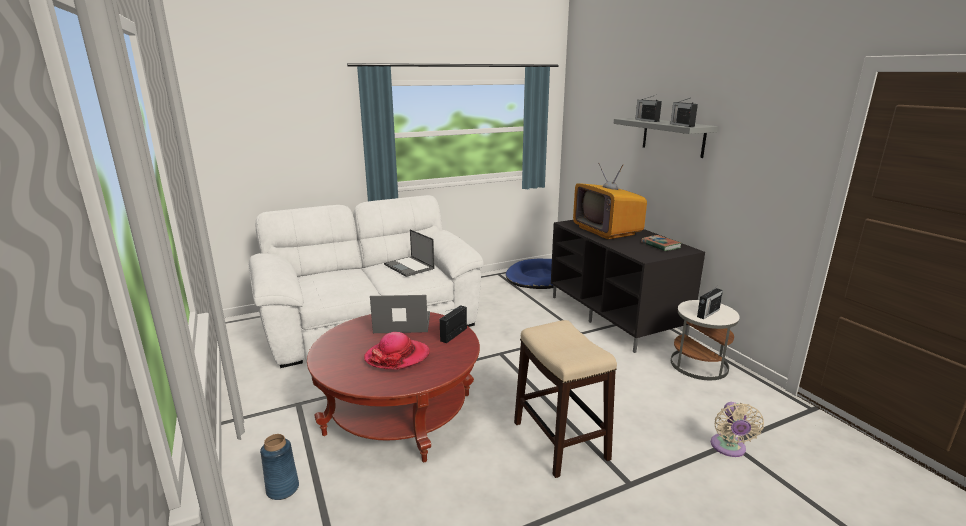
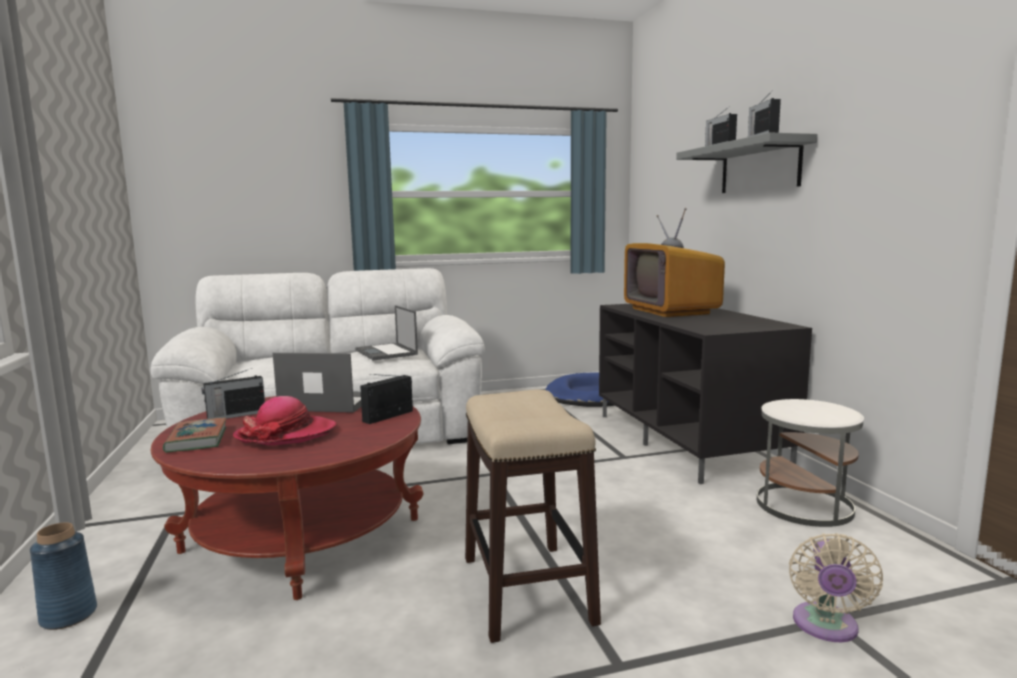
camera: 10 degrees right, 10 degrees down
(660, 245) = (743, 322): book -> book (197, 440)
(707, 313) = (809, 413): radio -> radio (235, 415)

